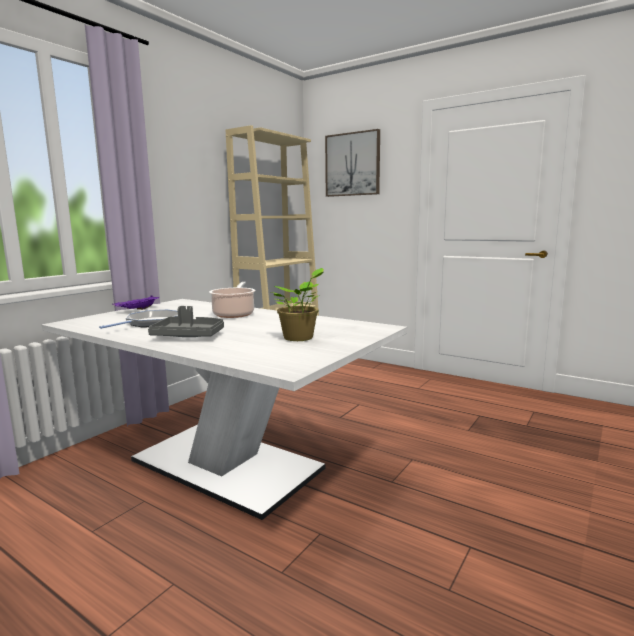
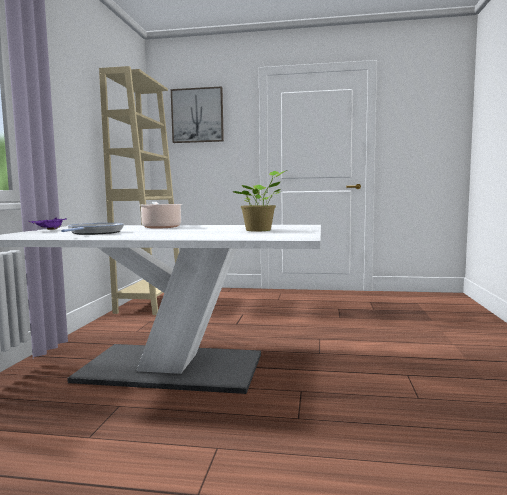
camera: 25 degrees left, 5 degrees down
(189, 336) = (159, 234): grey tray -> none

